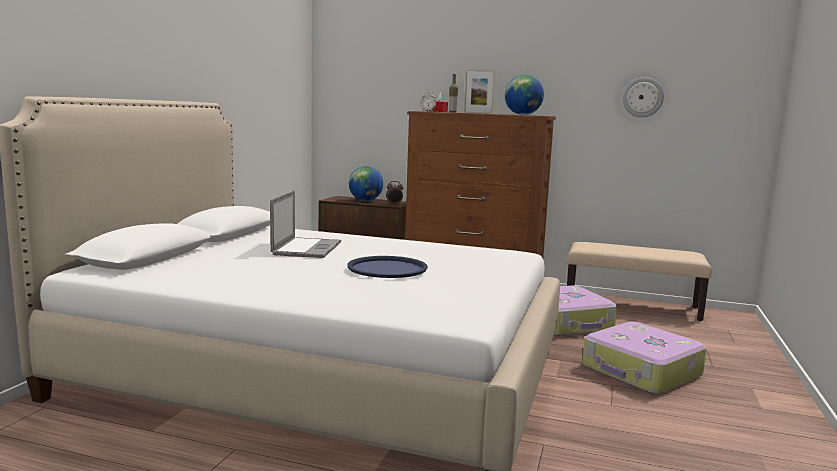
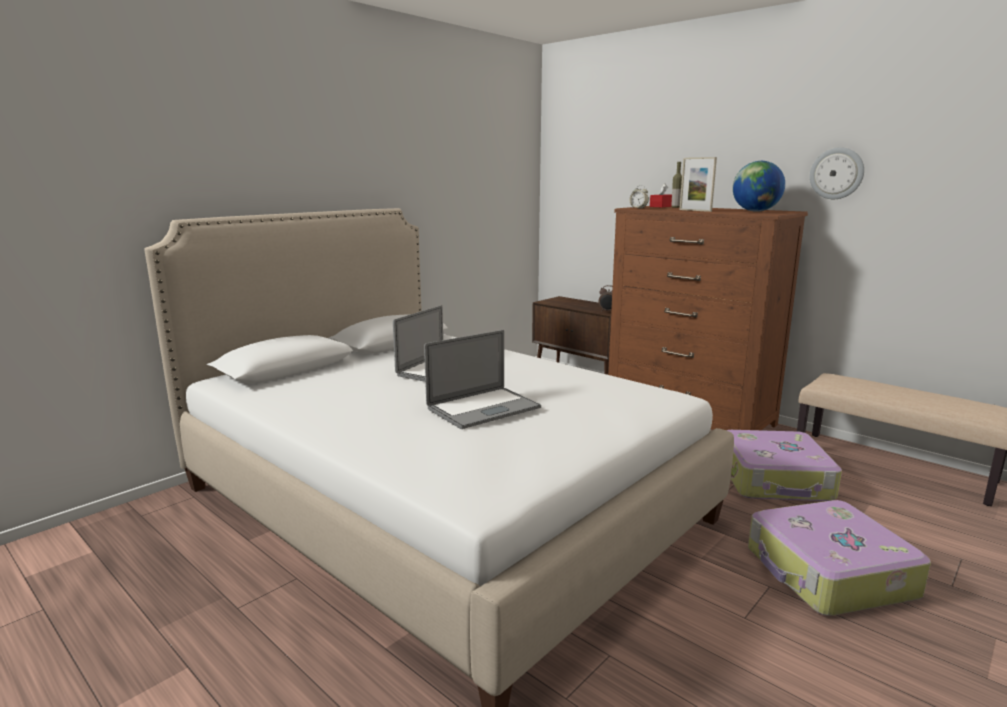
camera: 25 degrees right, 5 degrees up
(365, 201) = (581, 305): globe -> none
(387, 268) = (483, 408): blue tray -> laptop
(642, 97) = (936, 185): wall clock -> wall clock (836, 173)

